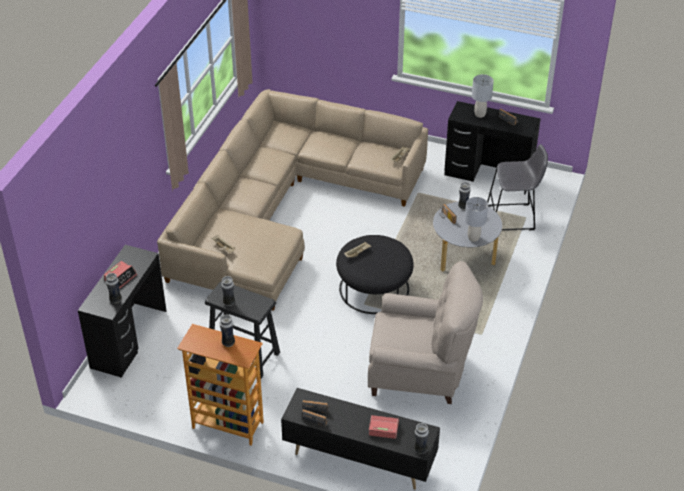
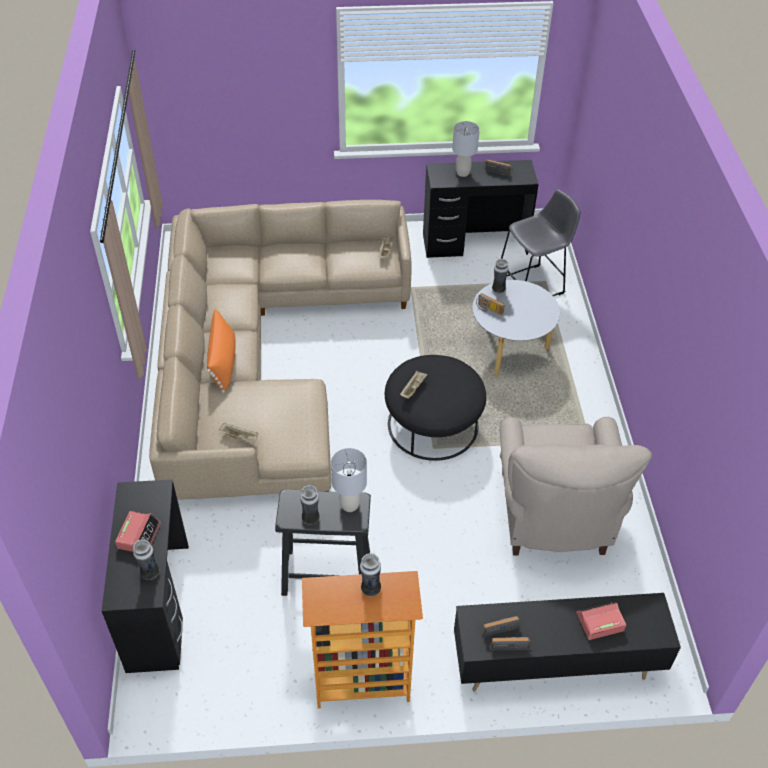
camera: 25 degrees left, 5 degrees up
(241, 199) = (223, 362): none -> orange pillow
(420, 373) = (553, 517): beige armchair -> beige armchair turned 105 degrees clockwise
(420, 449) = (662, 634): vase -> none
(473, 238) = (535, 325): grey table lamp -> grey table lamp (350, 505)

